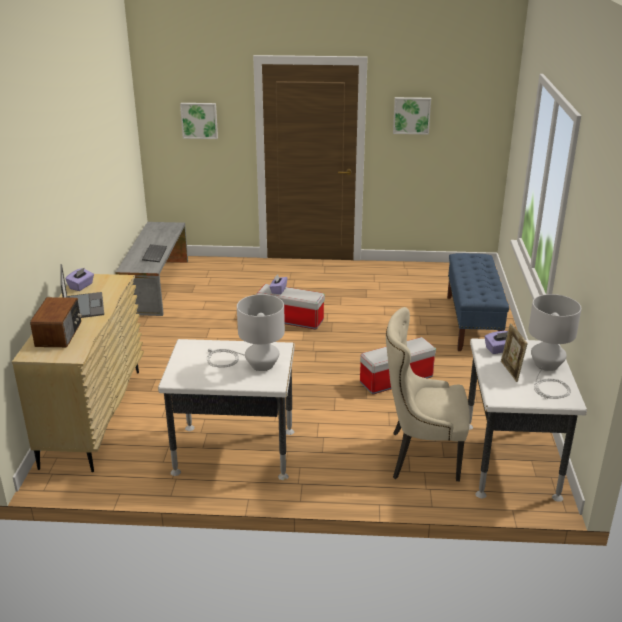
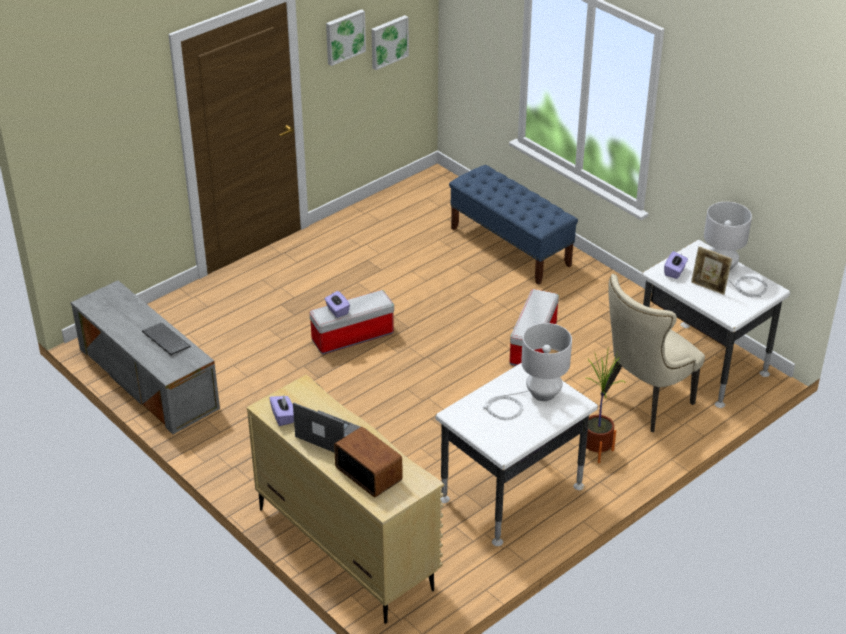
camera: 45 degrees left, 10 degrees up
(199, 120) = (112, 141): picture -> picture (388, 41)
(332, 464) = (596, 451): none -> potted plant

